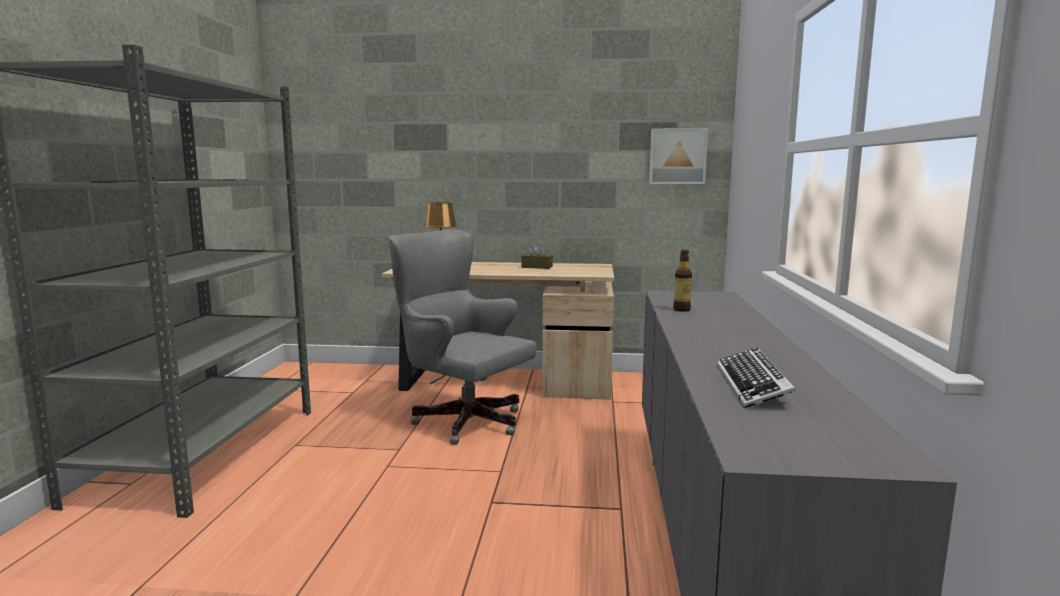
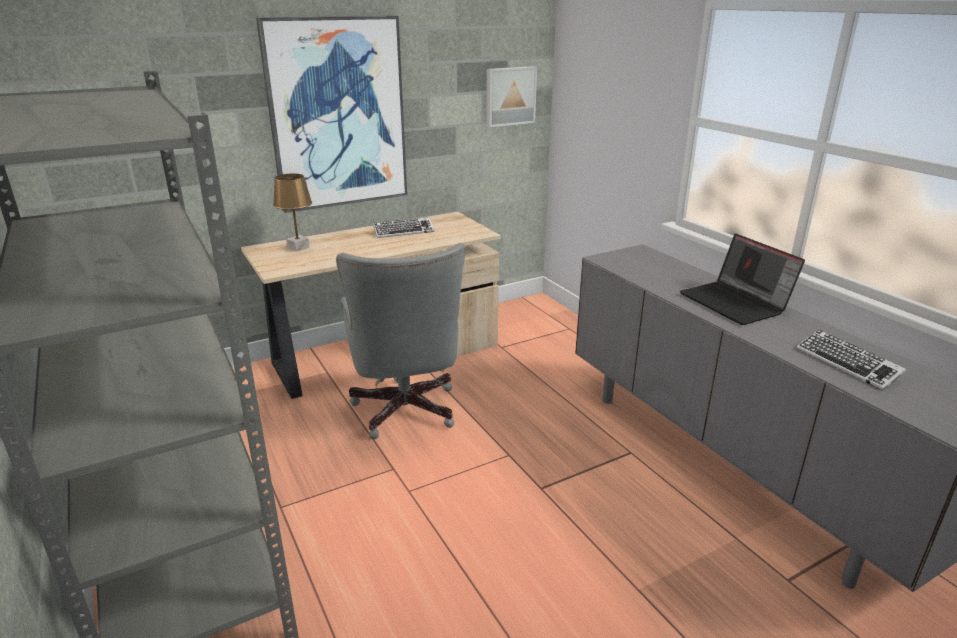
camera: 35 degrees left, 15 degrees up
(463, 420) = (406, 413): grey office chair -> grey office chair turned 105 degrees counterclockwise
(500, 160) = (337, 114): none -> picture
(537, 267) = (403, 231): brown tissue box -> keyboard
(681, 310) = (657, 281): bottle -> none
(733, 332) = (736, 303): none -> laptop

